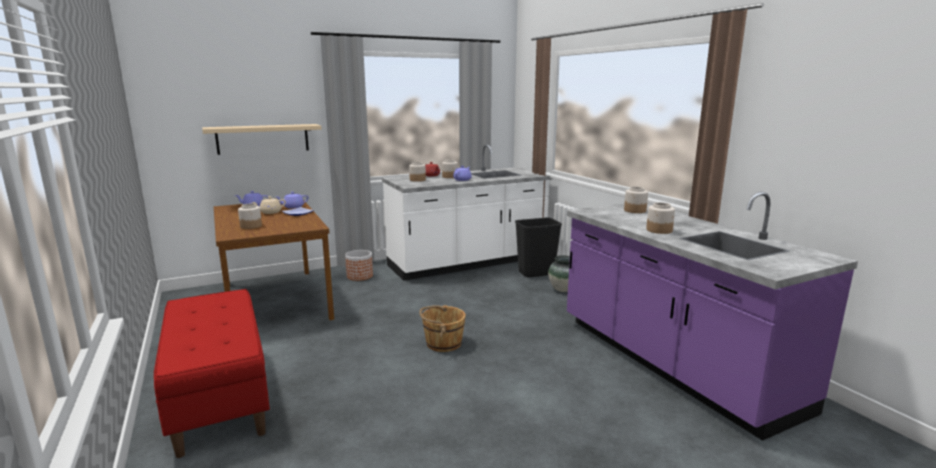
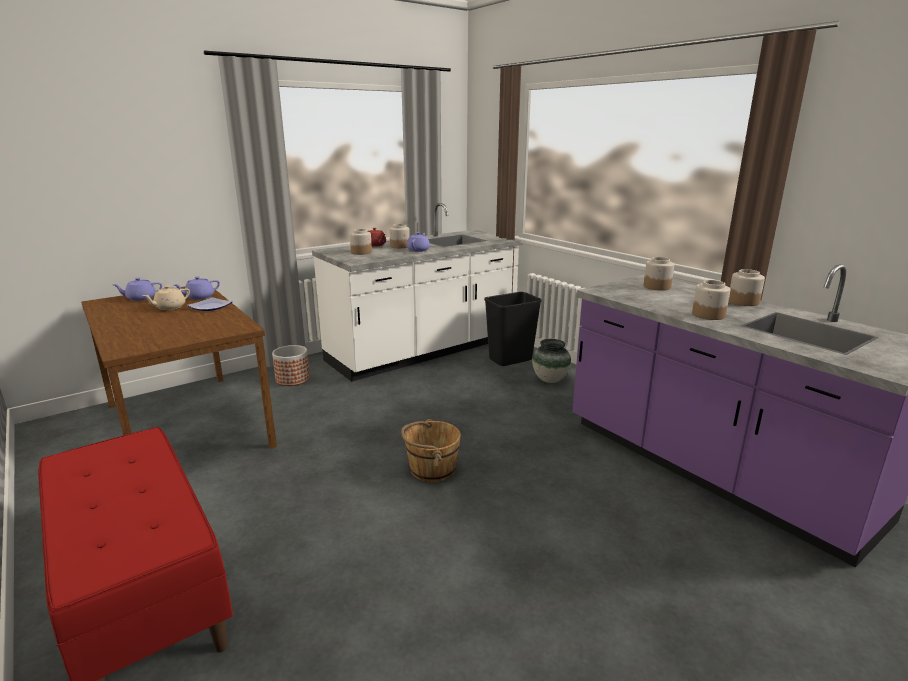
camera: 10 degrees left, 5 degrees up
(251, 226) = (149, 332): jar -> jar (743, 302)
(263, 139) = (145, 203): beige shelf -> none

